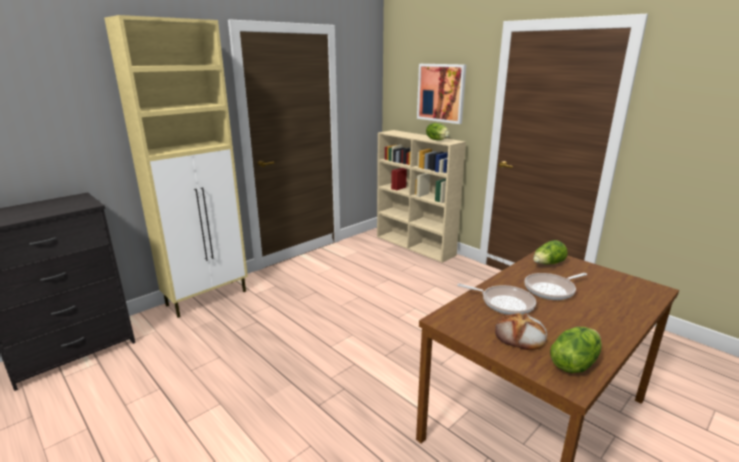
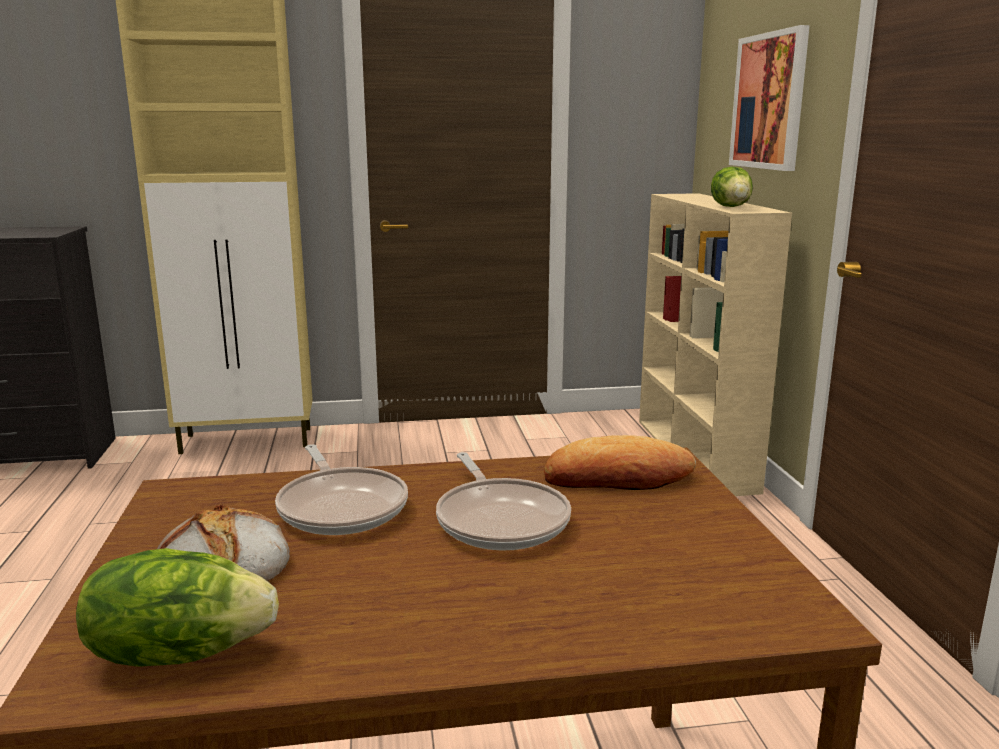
camera: 35 degrees right, 5 degrees down
(548, 264) = (617, 477): lettuce -> bread
(551, 289) = (500, 520): frying pan -> frying pan turned 120 degrees counterclockwise

